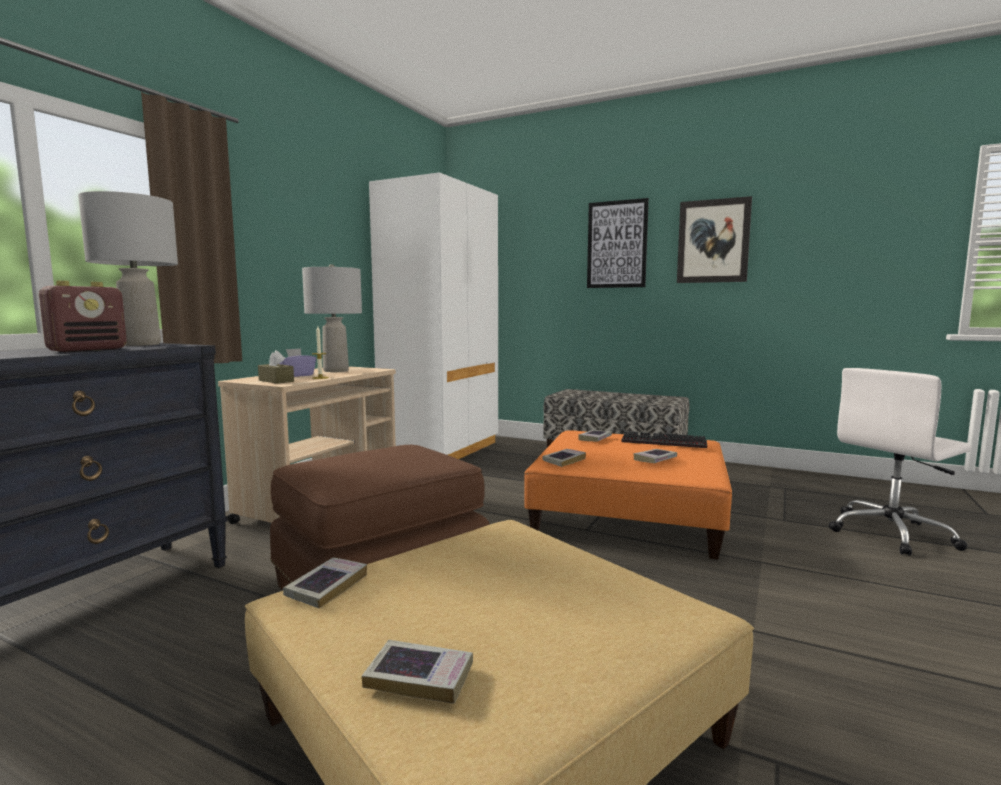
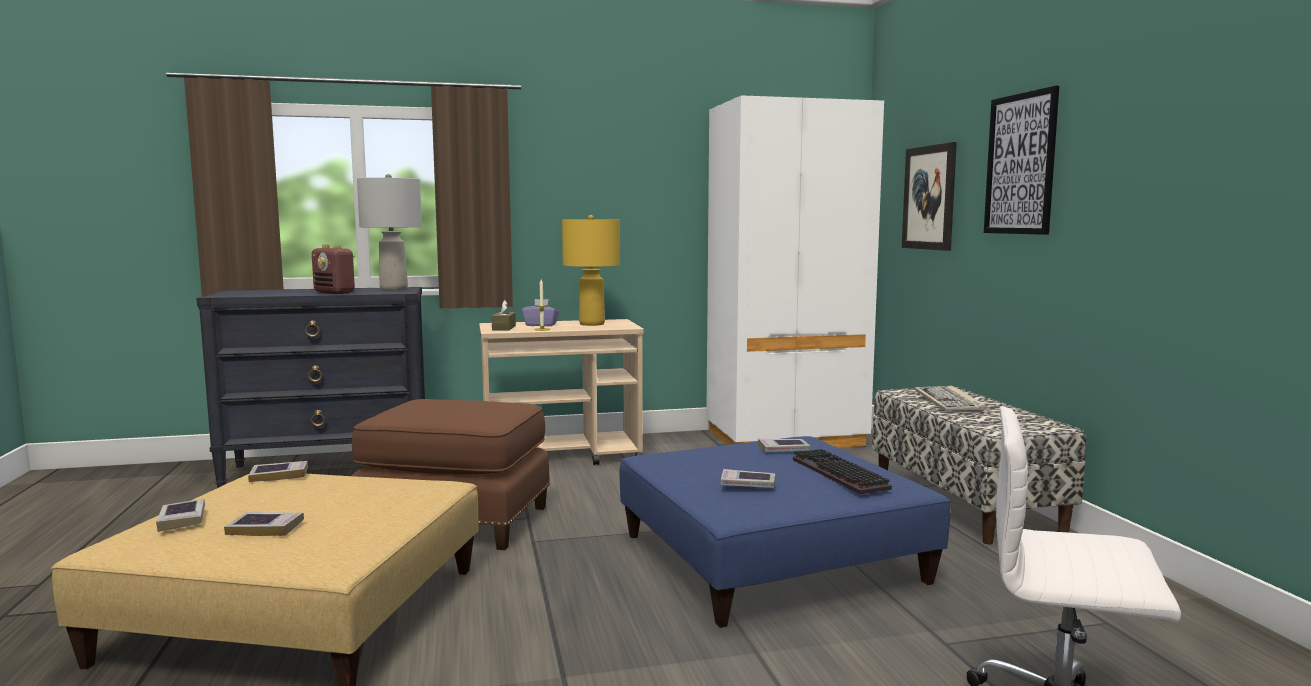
camera: 50 degrees right, 0 degrees up
(88, 350) = (335, 292): radio -> radio turned 45 degrees clockwise
(335, 370) = (591, 324): grey table lamp -> yellow table lamp
(564, 460) = (665, 458): book -> book (265, 528)
(598, 396) = (948, 402): none -> keyboard
(628, 515) = (770, 558): orange ottoman -> blue ottoman
(713, 241) = (1137, 155): picture -> picture (929, 198)

